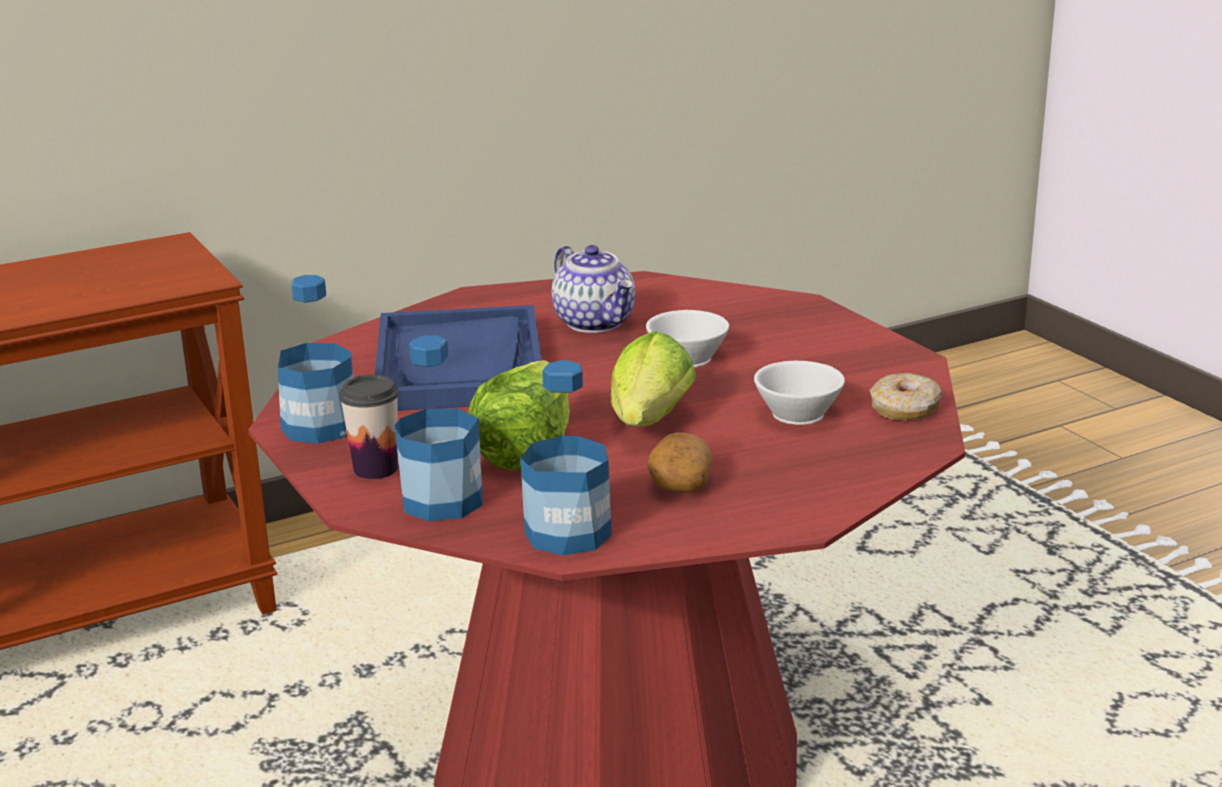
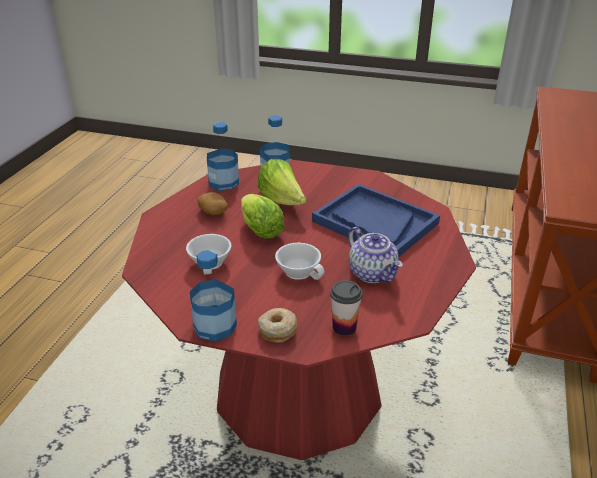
camera: 135 degrees right, 10 degrees up
(319, 427) = (360, 179): bottle -> bottle (215, 326)
(375, 469) = (314, 176): cup -> cup (344, 327)
(595, 322) = (373, 273): teapot -> teapot turned 135 degrees counterclockwise
(905, 409) = (167, 286): donut -> donut (277, 330)

